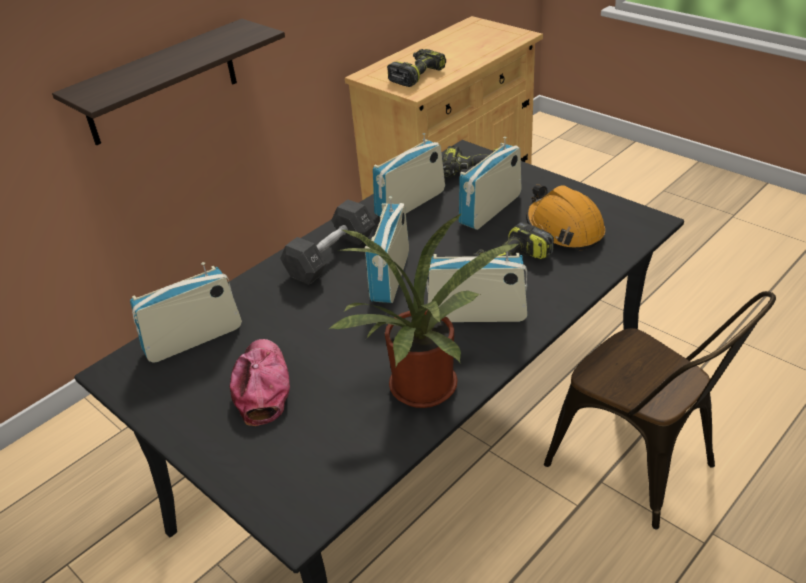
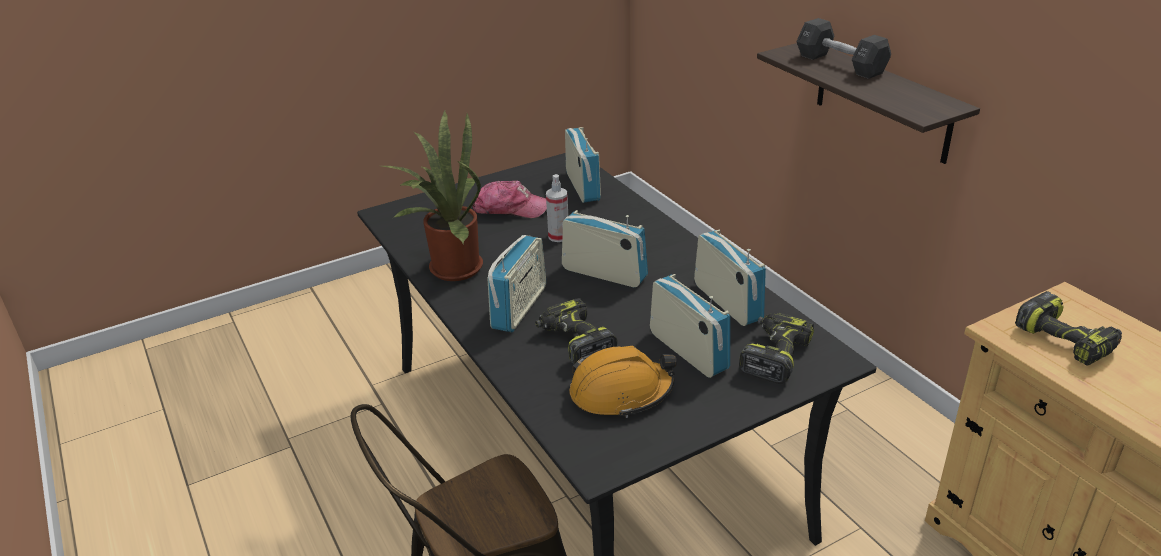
camera: 105 degrees right, 5 degrees down
(324, 326) = (558, 236): none -> spray bottle
(331, 256) = (655, 248): black dumbbell -> black dumbbell (840, 64)

